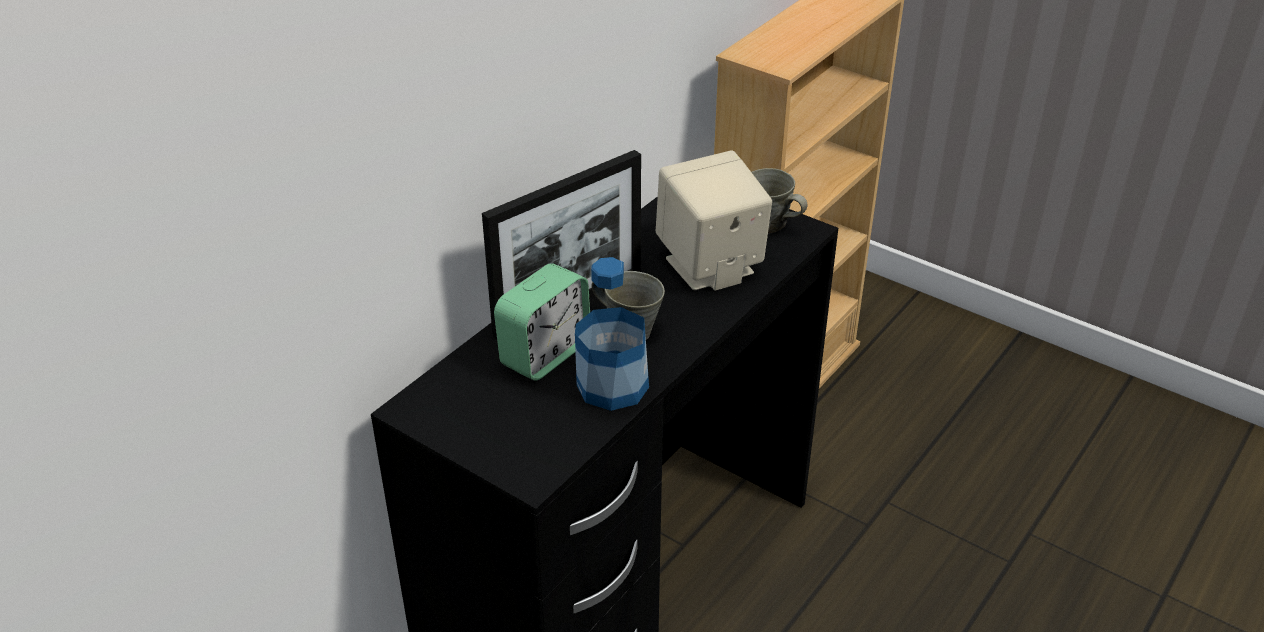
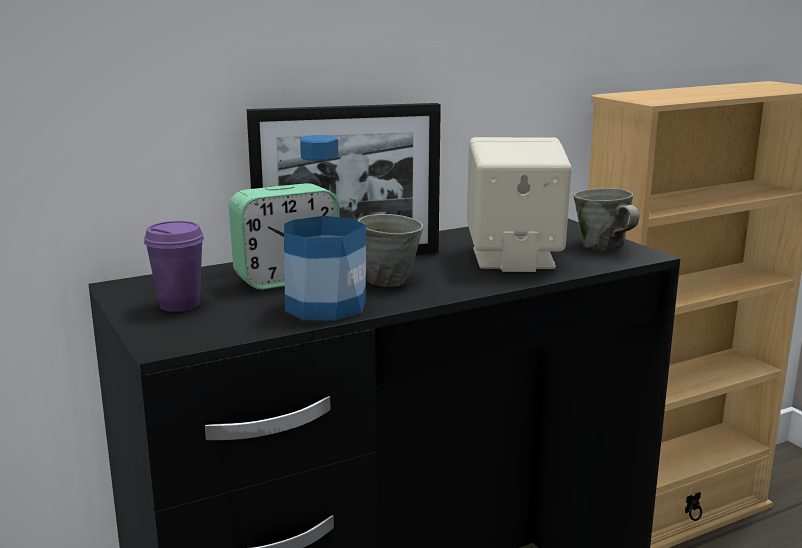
camera: 25 degrees right, 20 degrees down
(489, 422) = (179, 305): none -> purple cup

